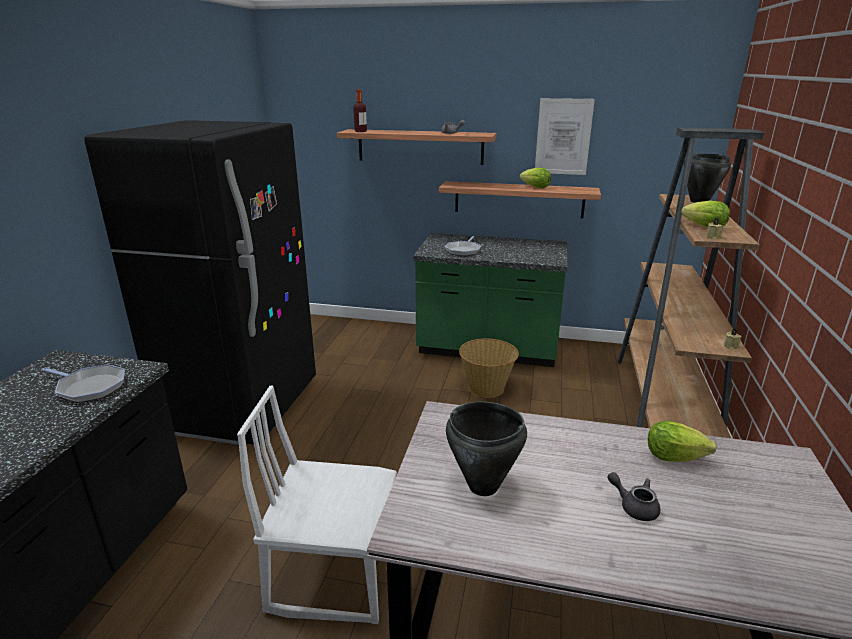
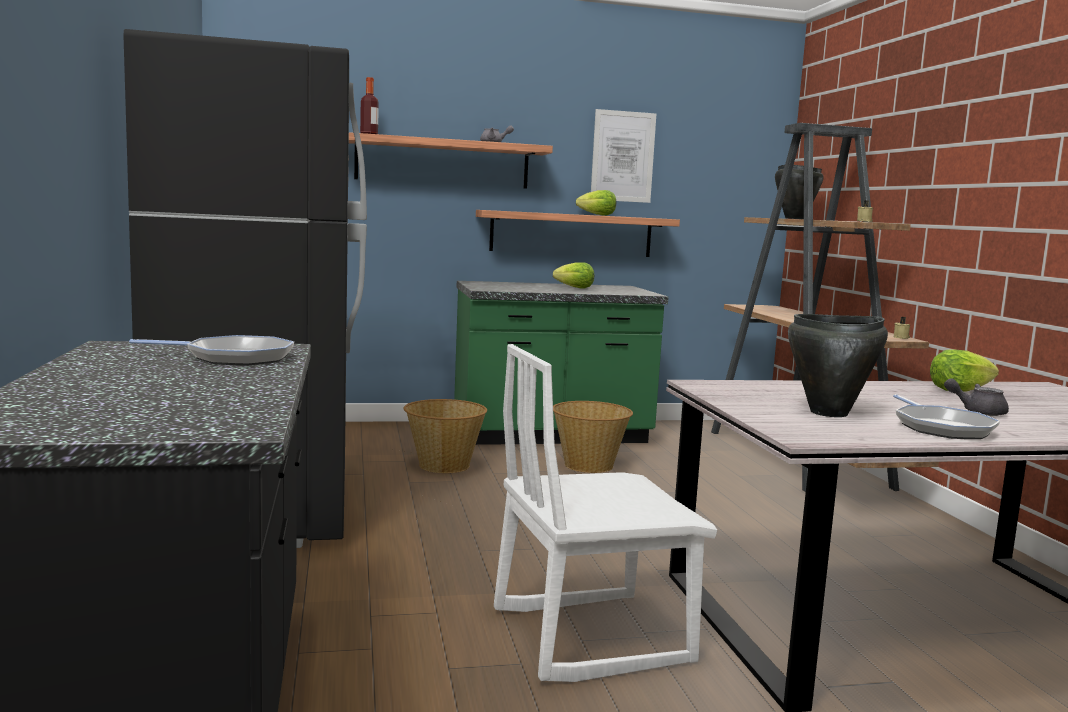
camera: 25 degrees left, 15 degrees down
(388, 374) = (443, 465): none -> basket
(463, 250) = (527, 288): frying pan -> frying pan (941, 427)
(704, 227) = (841, 220): lettuce -> lettuce (575, 288)

